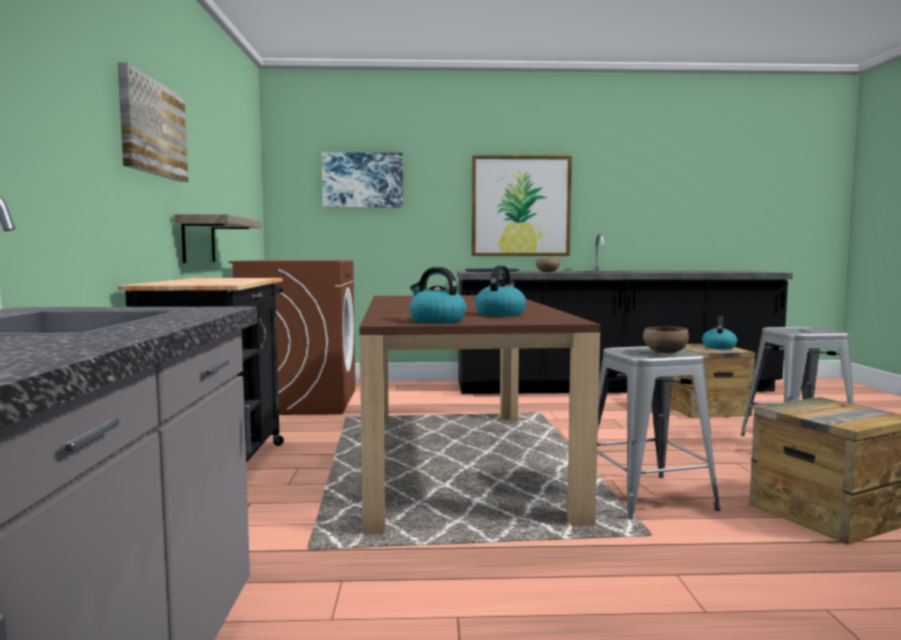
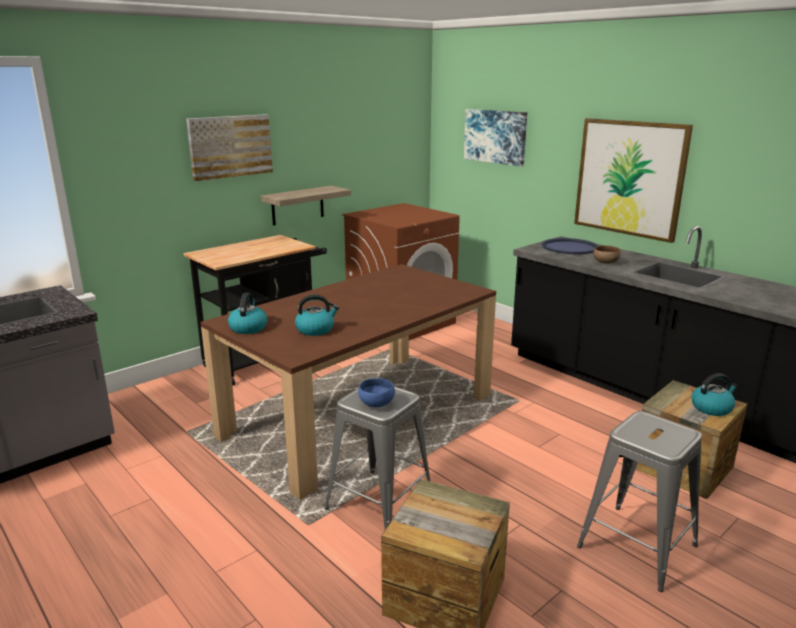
camera: 50 degrees right, 15 degrees up
(664, 352) = (376, 403): brown bowl -> blue bowl

